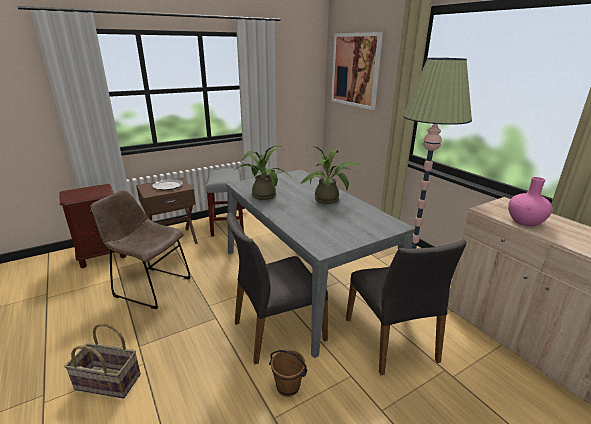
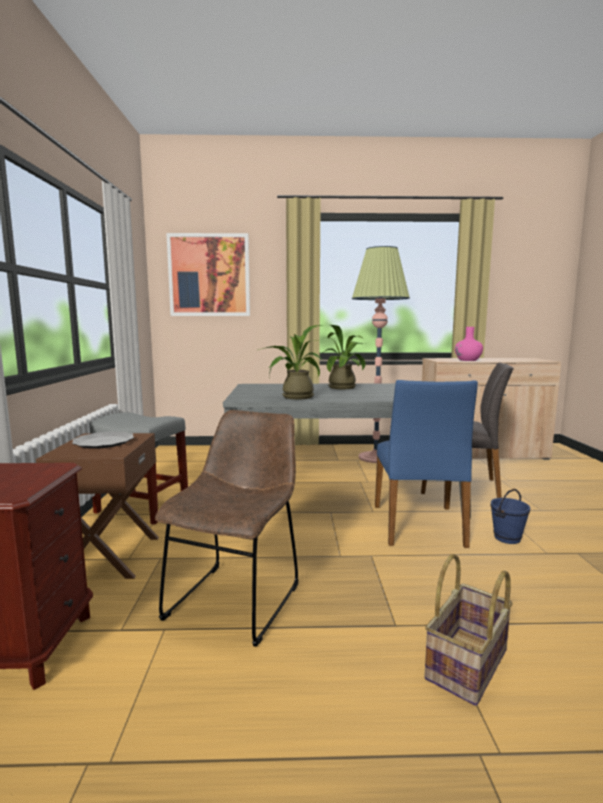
camera: 60 degrees left, 15 degrees down
(150, 286) = (237, 597): brown chair -> brown chair turned 150 degrees clockwise
(277, 330) = (419, 525): grey chair -> blue chair
(287, 387) = (507, 538): brown bucket -> blue bucket

